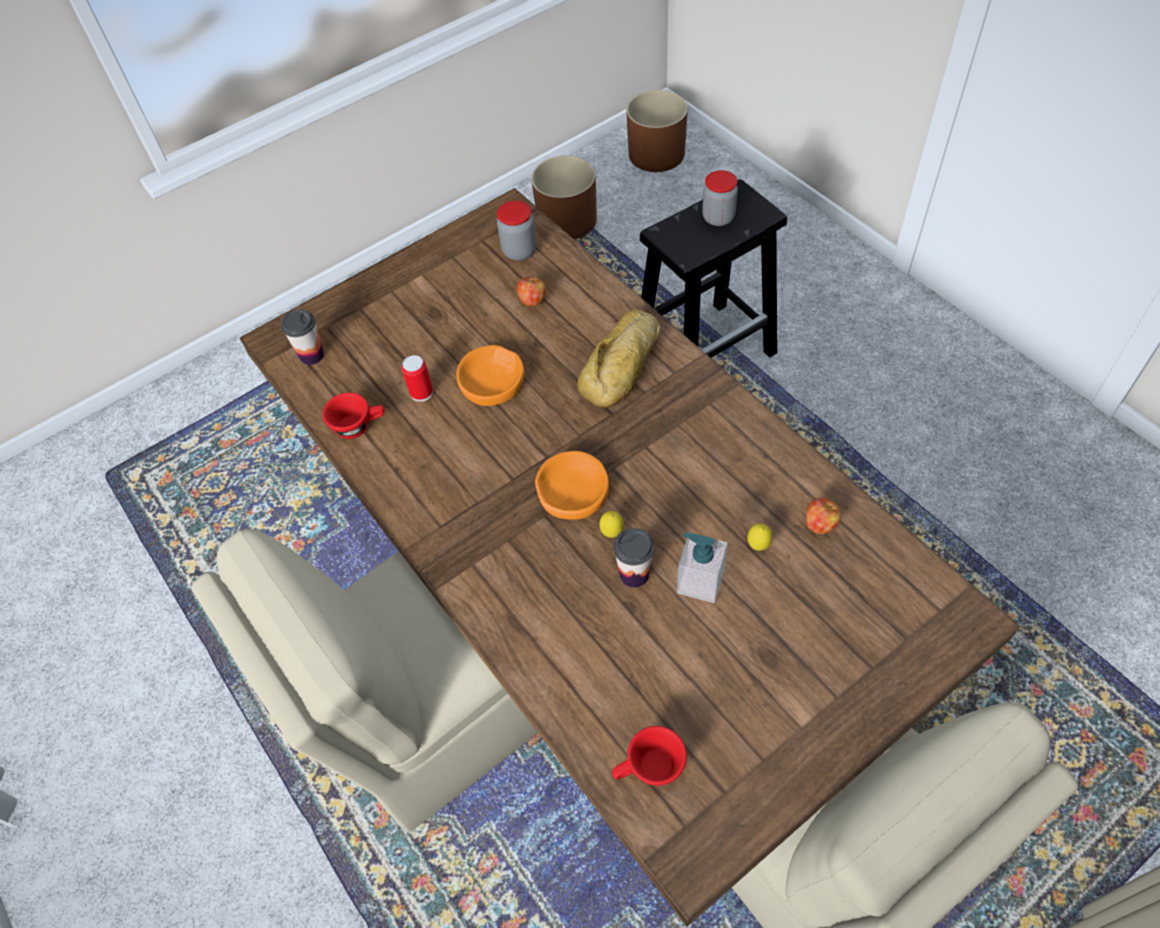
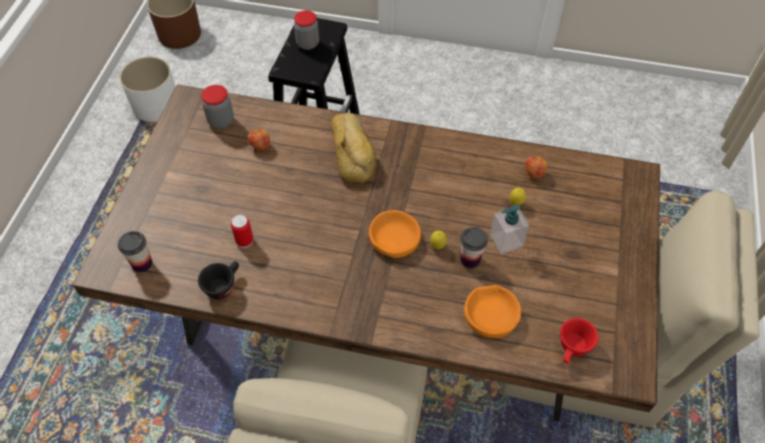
camera: 45 degrees left, 0 degrees up
(359, 425) = (223, 285): red cup -> black cup
(492, 382) = (283, 207): orange bowl -> orange bowl (491, 315)
(567, 221) = (156, 105): brown planter -> white planter

